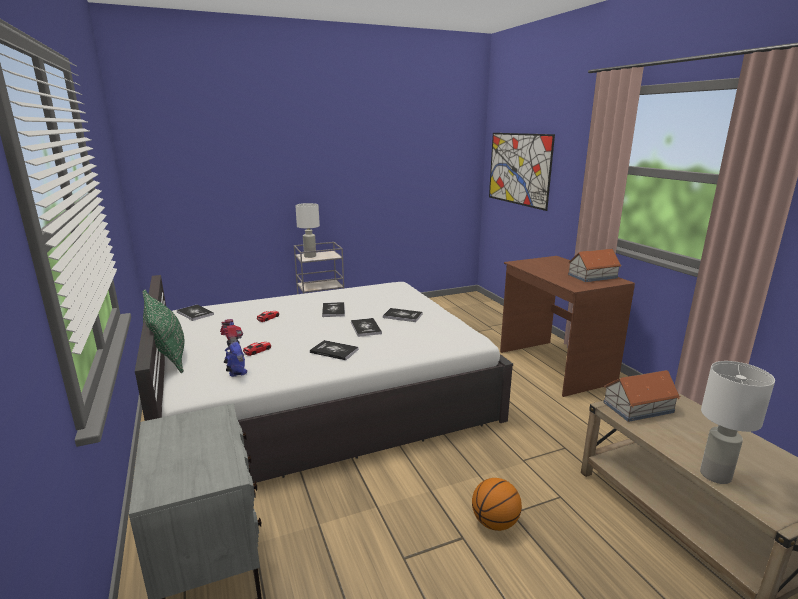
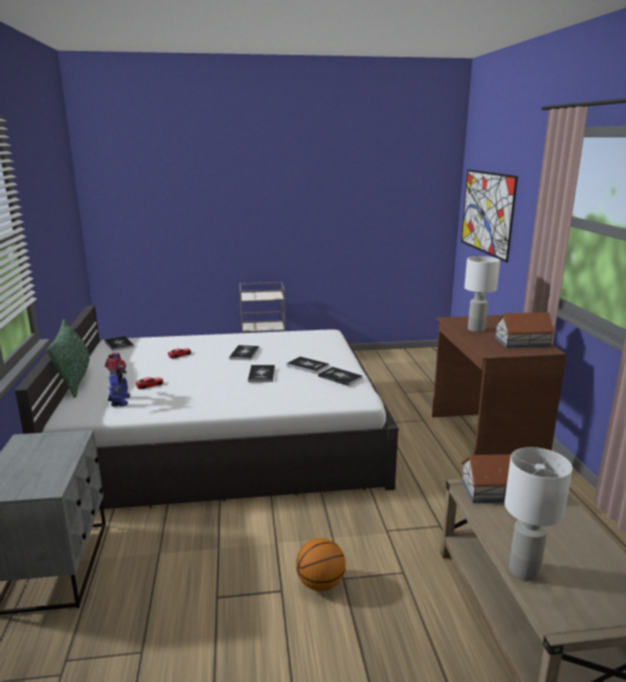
camera: 15 degrees right, 0 degrees up
(310, 256) = (253, 295): white table lamp -> white table lamp (476, 330)
(334, 351) = (216, 393): book -> book (340, 377)

